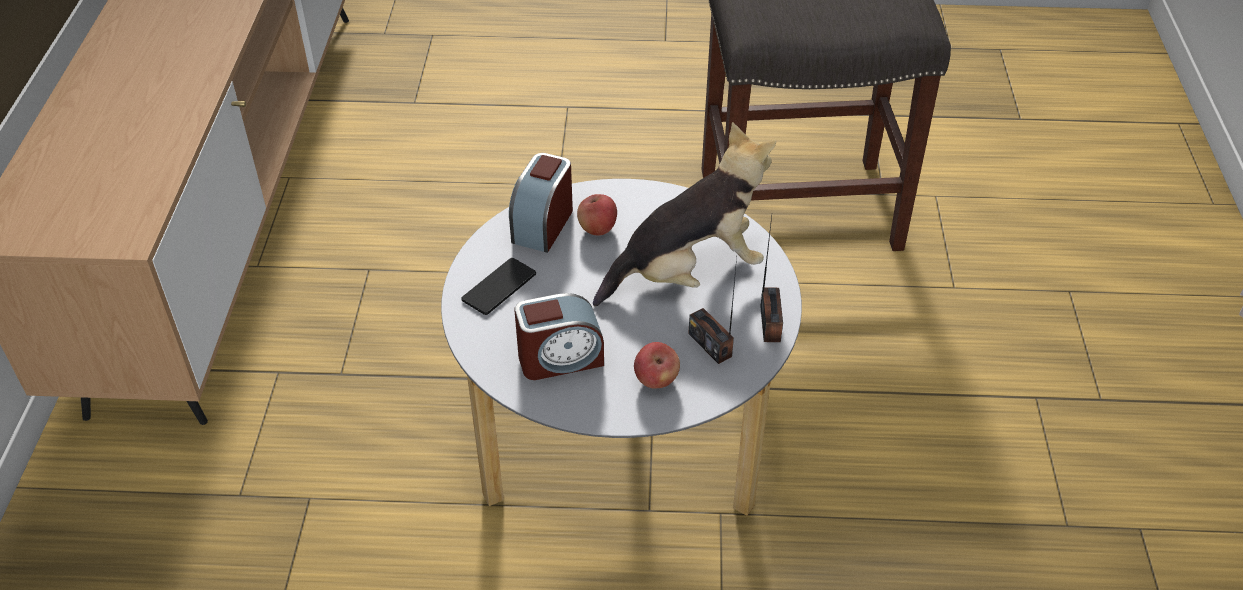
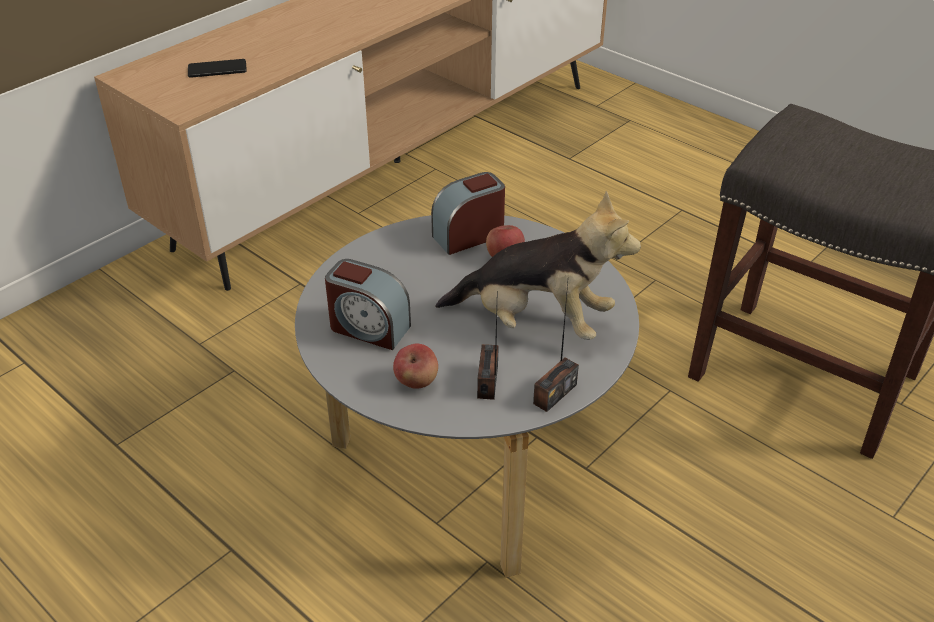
camera: 40 degrees right, 5 degrees down
(499, 287) = (387, 260): phone -> phone (217, 69)

